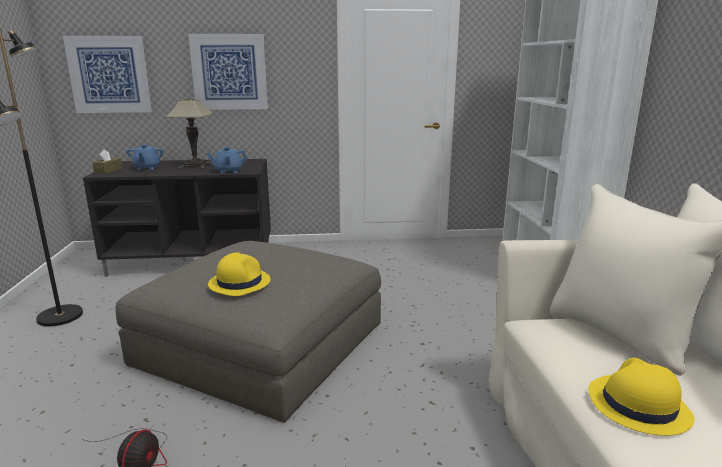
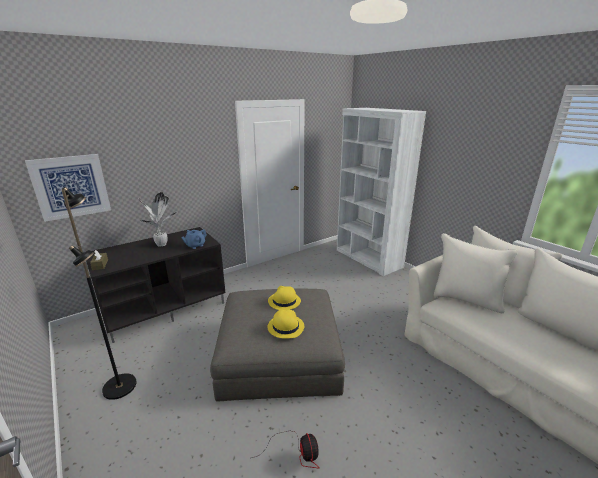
camera: 30 degrees left, 5 degrees up
(147, 168) = (127, 255): blue teapot -> none
(195, 166) = (162, 245): table lamp -> potted plant
(229, 72) = (168, 172): picture -> none
(637, 405) = (506, 333): yellow hat -> yellow hat (284, 301)

